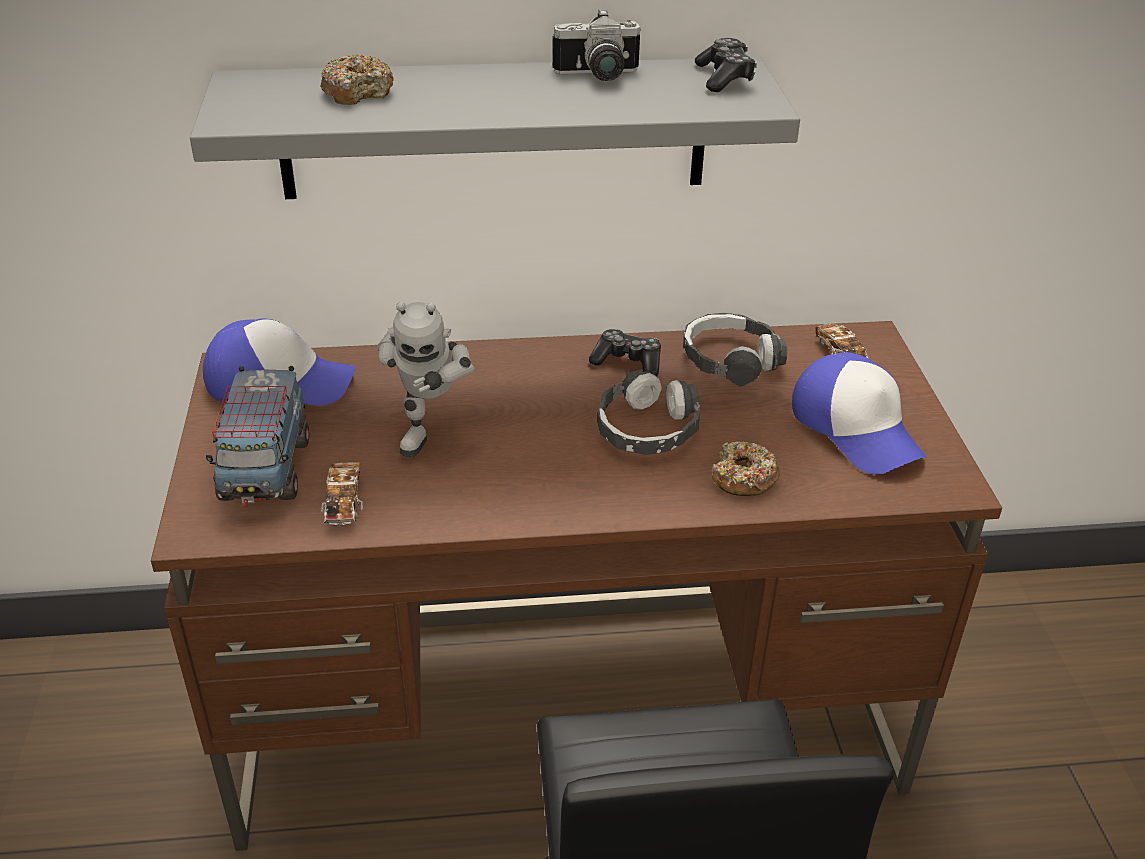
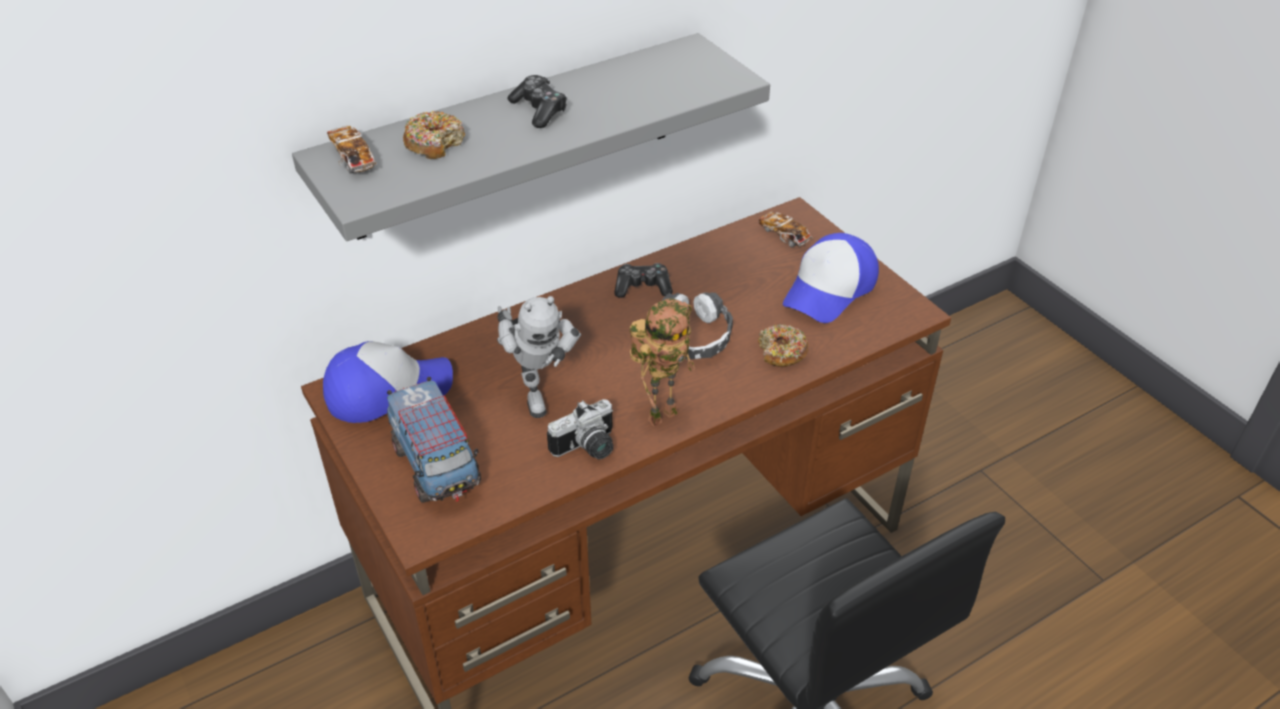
camera: 25 degrees left, 5 degrees up
(344, 503) = (518, 470): toy car -> toy car (353, 159)
(548, 498) = (662, 414): none -> toy robot
(598, 76) = (601, 80): camera -> camera (588, 449)
(724, 78) = (691, 59): game controller -> game controller (539, 110)
(730, 360) = (713, 263): headphones -> none
(856, 429) = (829, 289): cap -> cap turned 90 degrees clockwise

